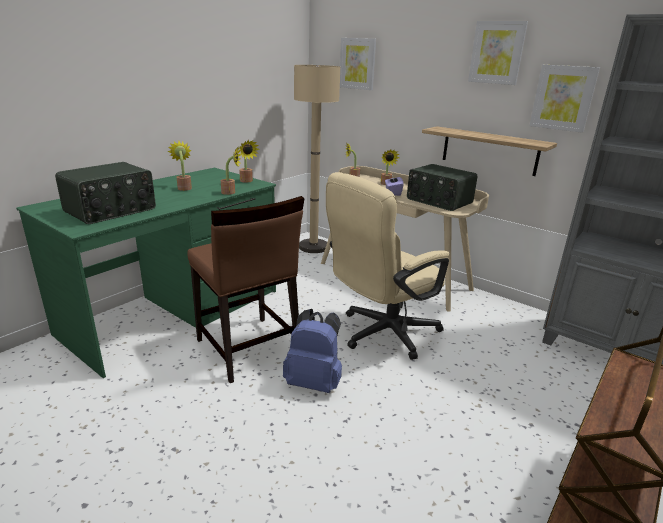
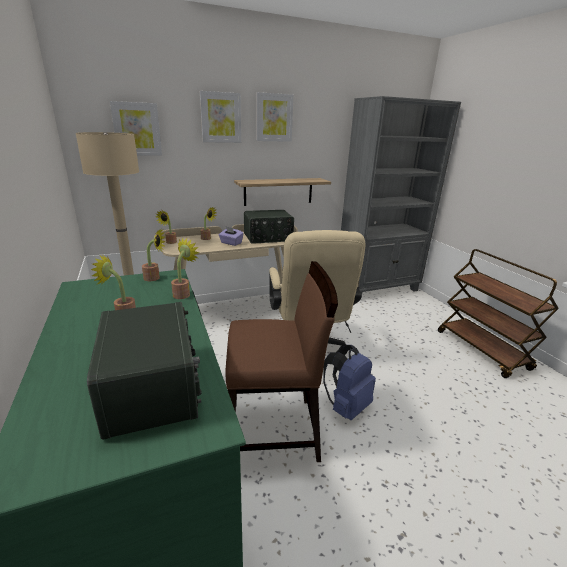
camera: 60 degrees left, 0 degrees up
(563, 98) = (320, 148): picture -> picture (220, 117)

